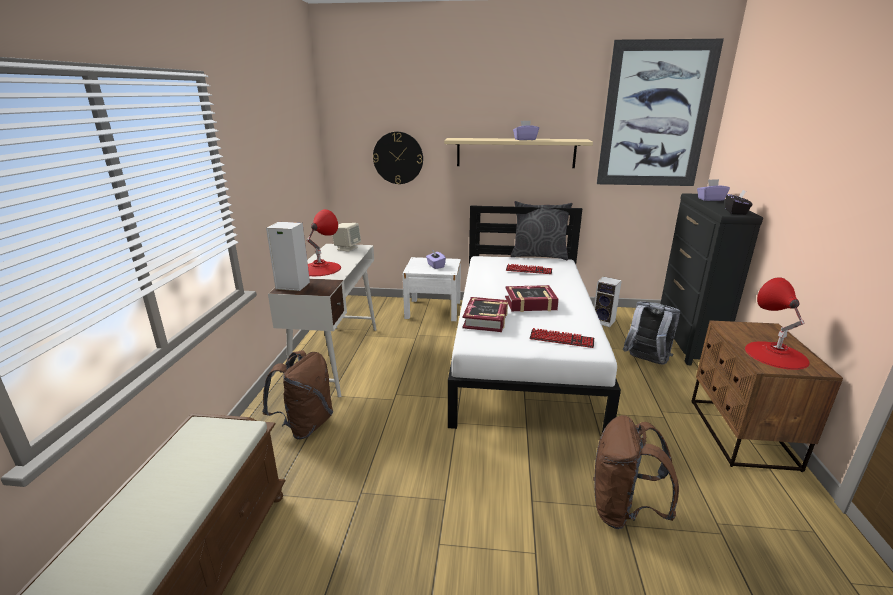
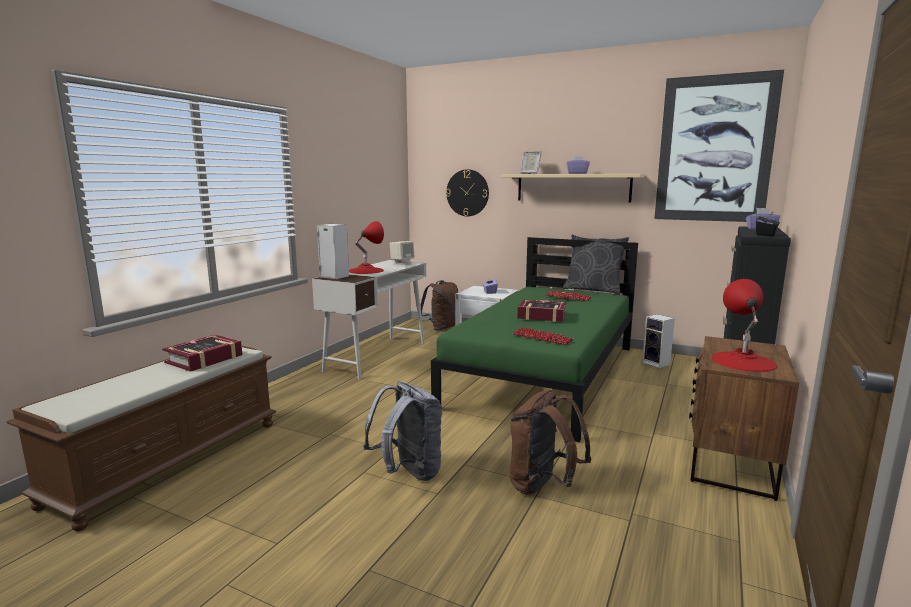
camera: 20 degrees right, 10 degrees down
(305, 425) = (320, 391): brown backpack -> brown backpack (441, 328)
(474, 139) = (530, 173): none -> picture frame
(486, 319) = (488, 320): book -> book (204, 359)
(523, 354) = (546, 375): white bed -> green bed
(645, 361) = (674, 397): grey backpack -> grey backpack (408, 473)

